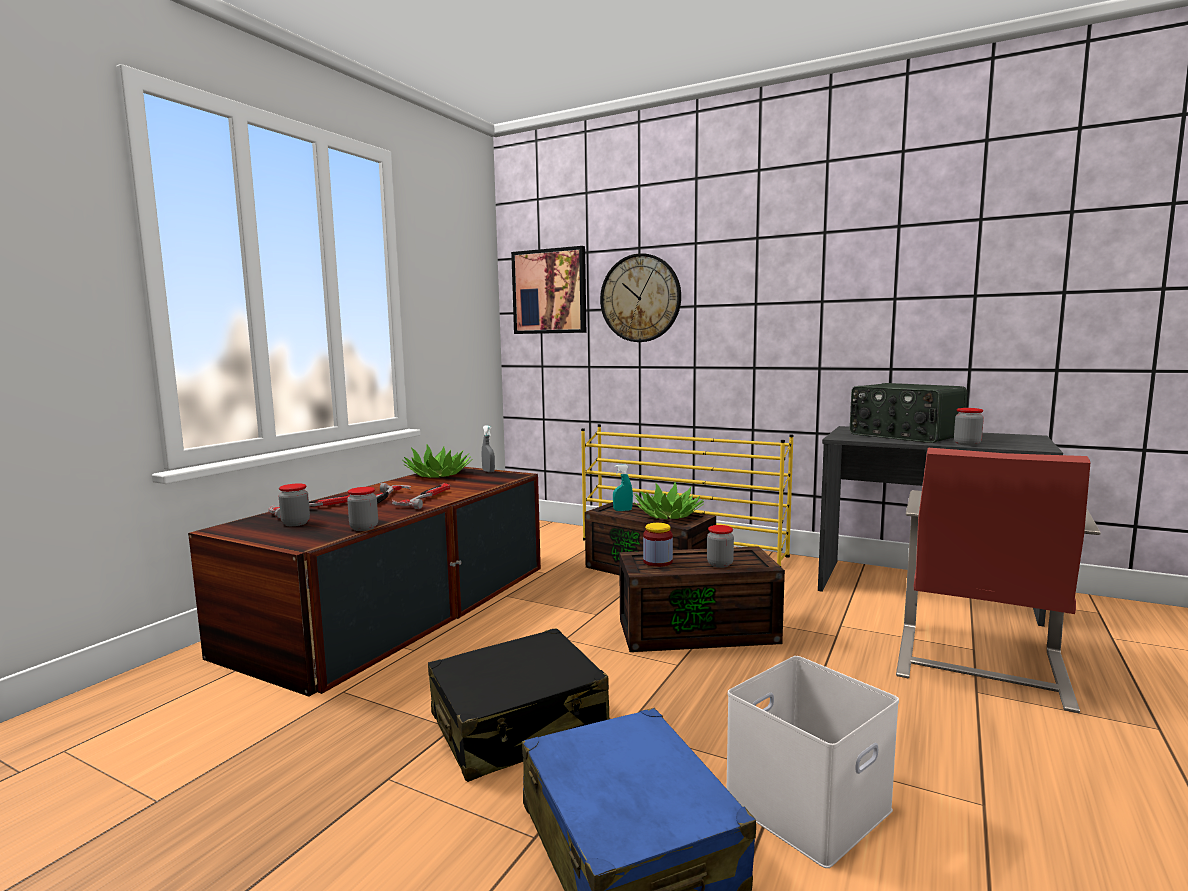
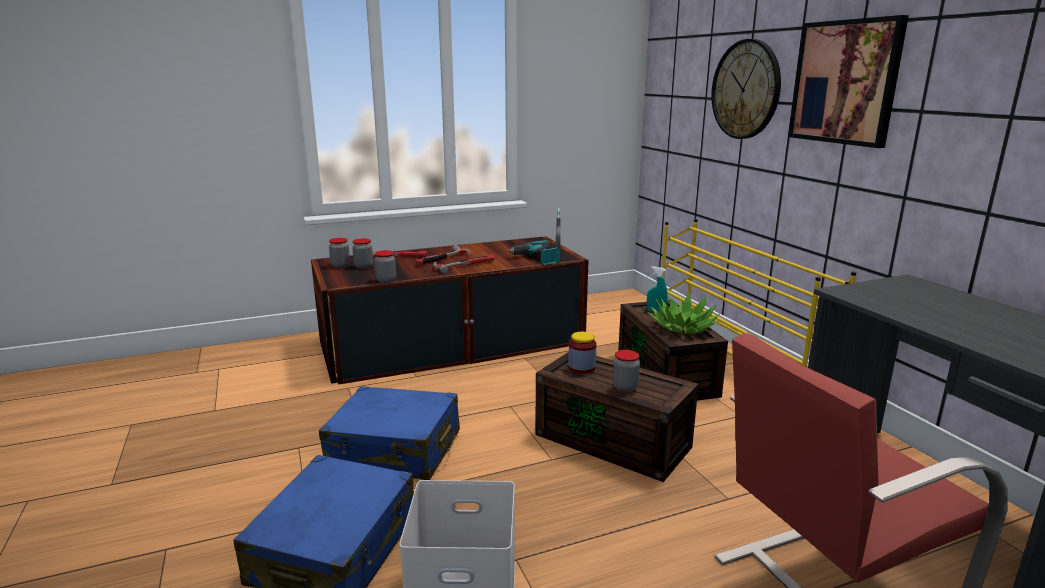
camera: 40 degrees right, 10 degrees up
(438, 475) = (518, 244): potted plant -> none
(489, 481) = (536, 259): none -> power drill
(519, 725) = (395, 450): black suitcase -> blue suitcase
(549, 291) = (678, 76): picture -> picture (845, 82)
(904, 435) = (937, 307): radio -> none
(967, 444) = (975, 340): jar -> jar (340, 266)

